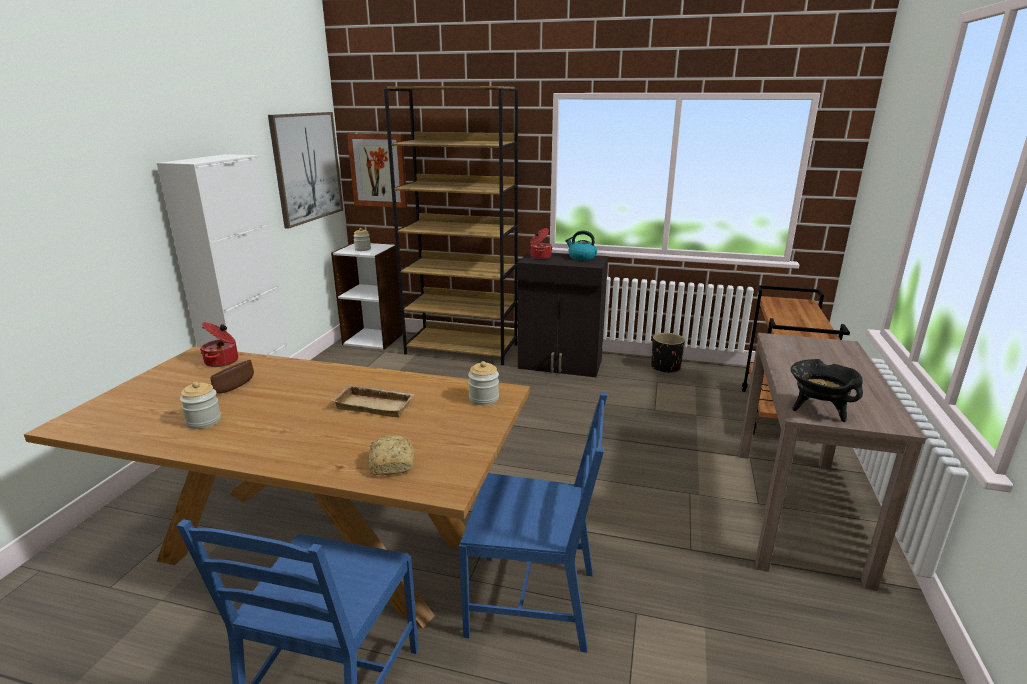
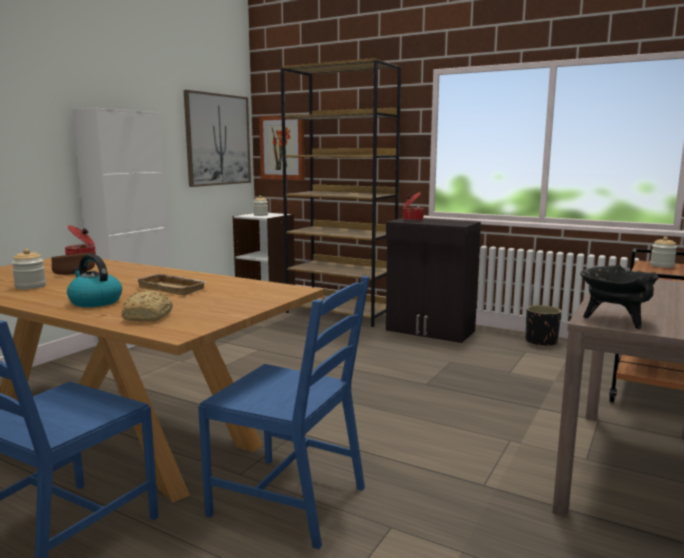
camera: 15 degrees right, 10 degrees down
(484, 398) = (272, 292): jar -> jar (662, 266)
(581, 257) = (452, 221): kettle -> kettle (95, 302)

